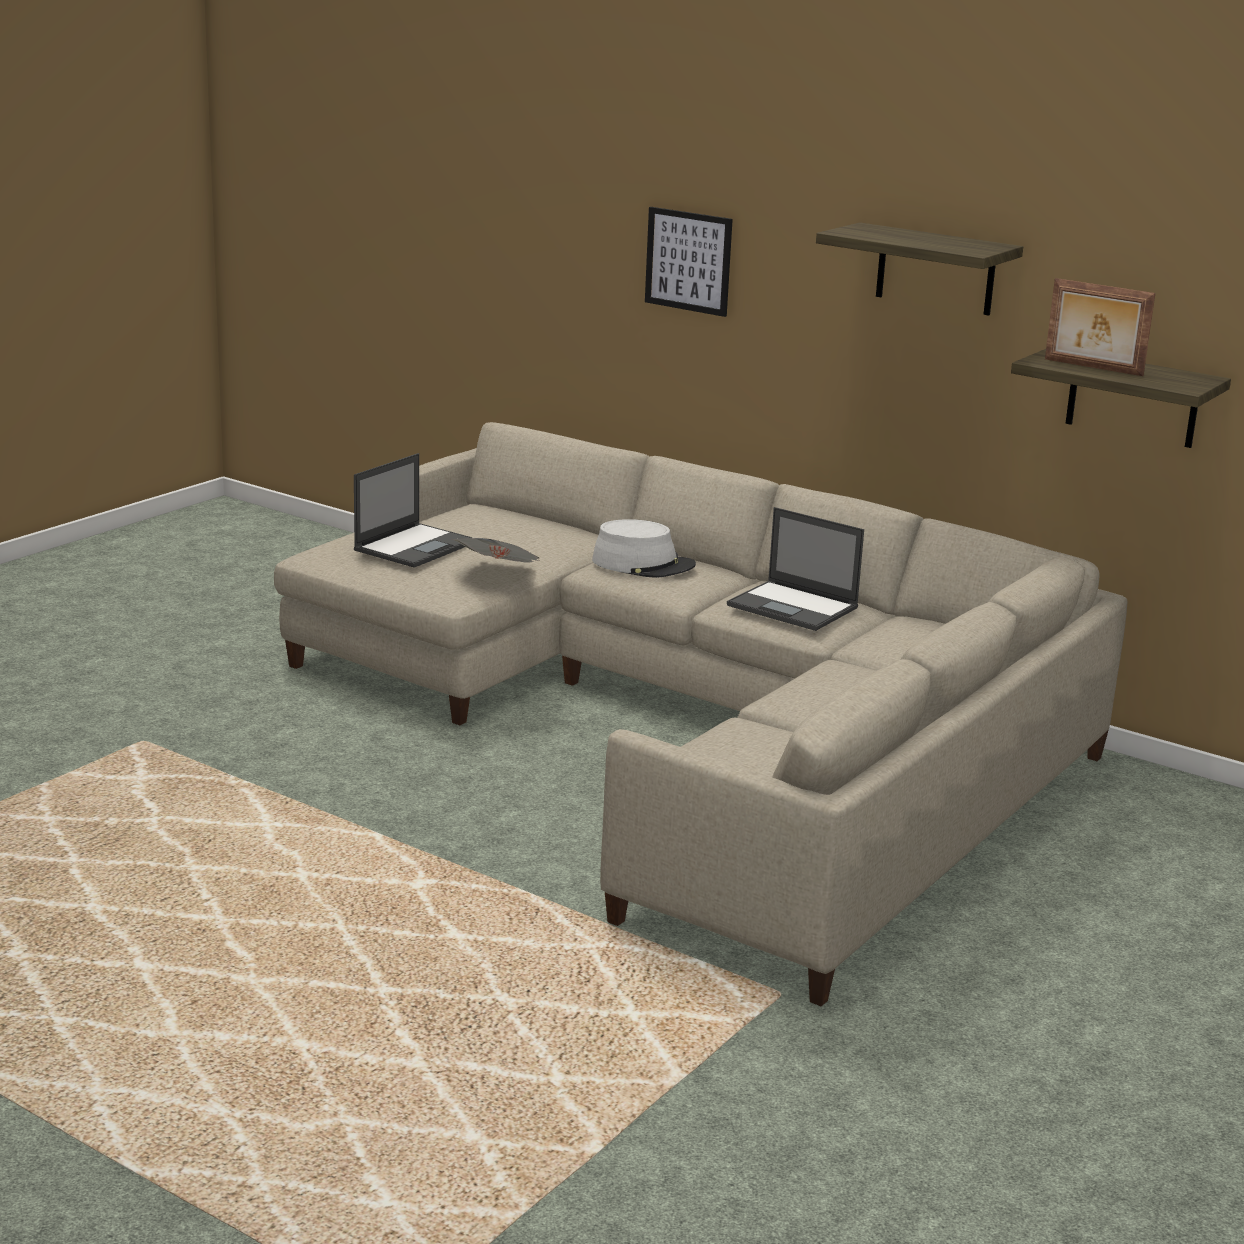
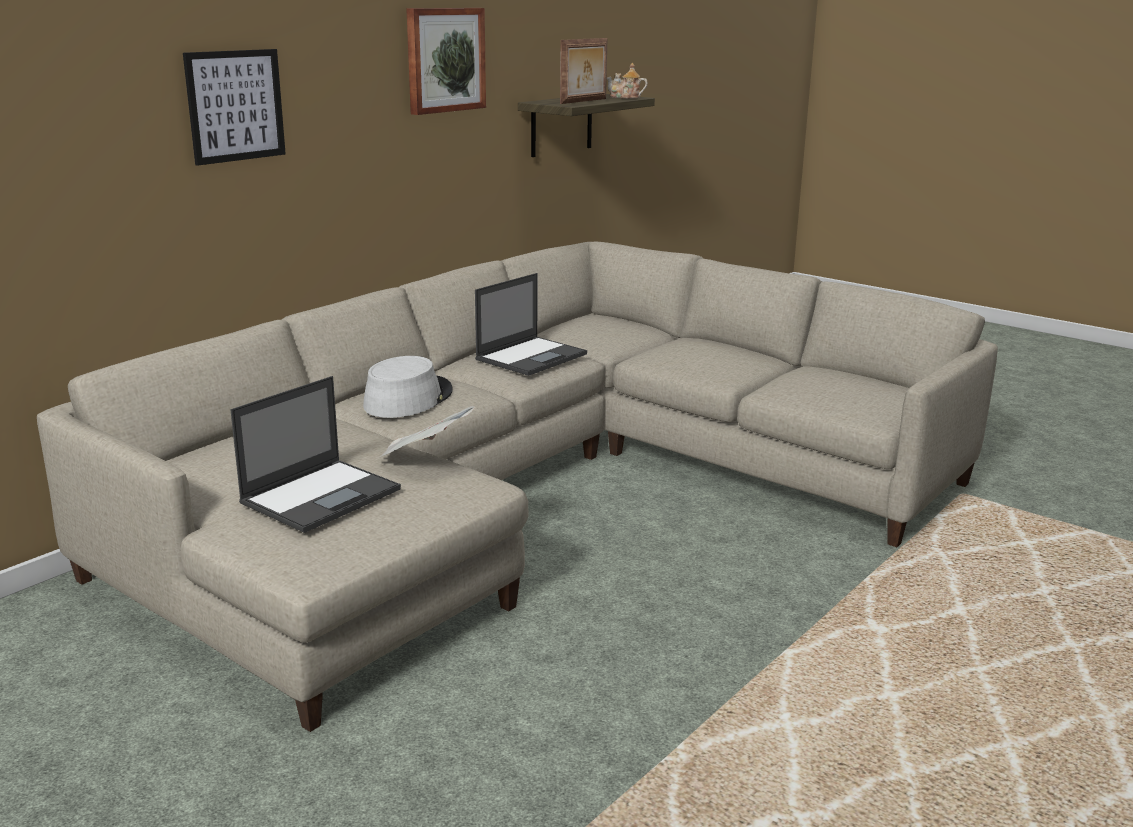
camera: 85 degrees left, 0 degrees up
(415, 546) = (322, 495): laptop -> laptop turned 90 degrees clockwise
(936, 269) = (444, 60): shelf -> picture
(1173, 384) = (625, 97): none -> teapot

